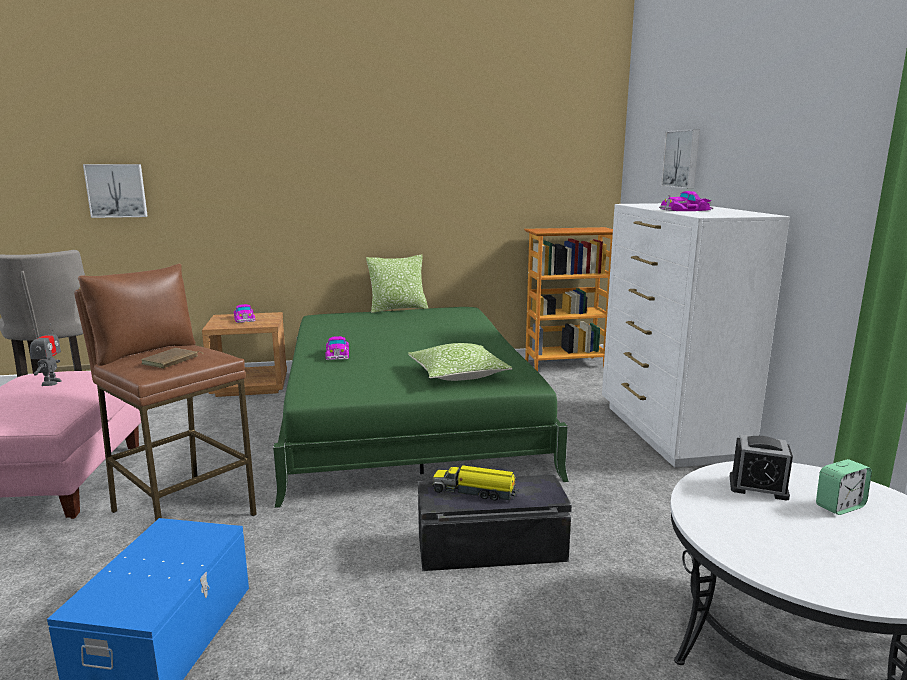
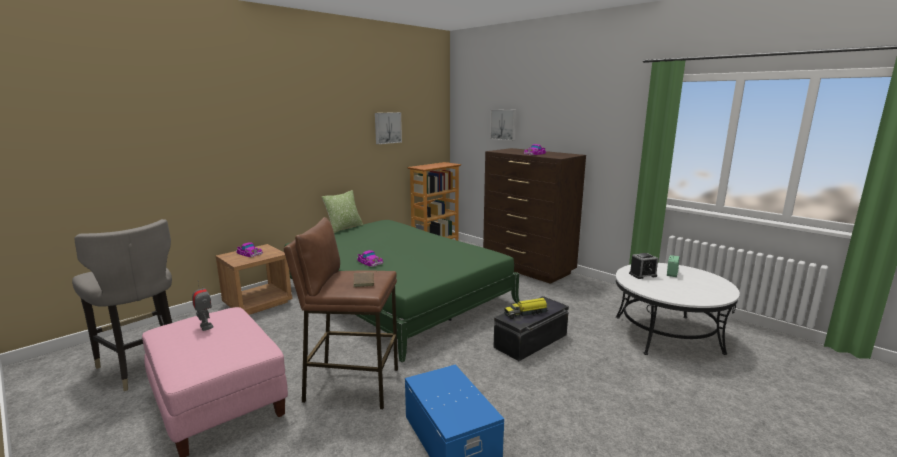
camera: 35 degrees left, 0 degrees up
(117, 190) = (125, 165): picture -> picture (387, 128)
(458, 375) = (456, 258): pillow -> none
(668, 432) = (528, 269): white dresser -> brown dresser

